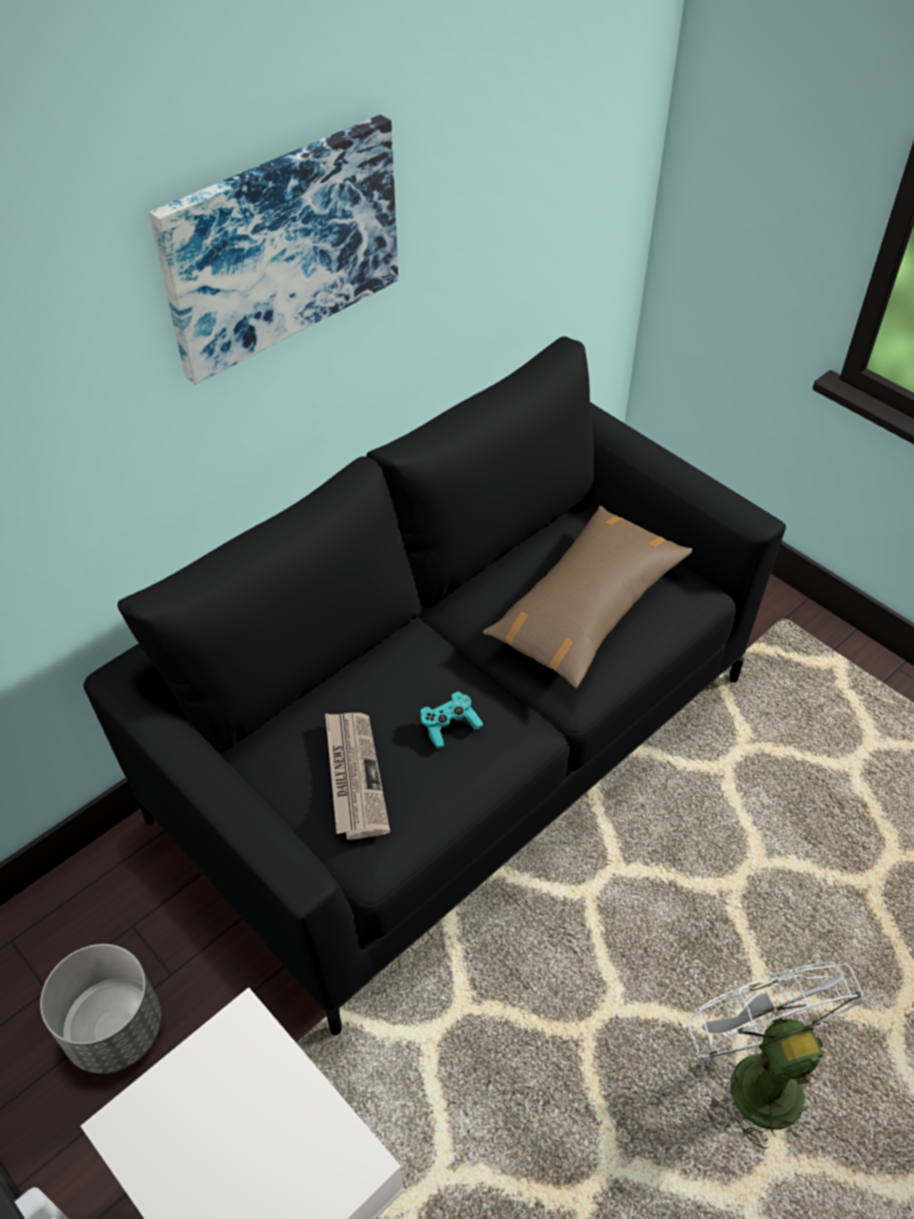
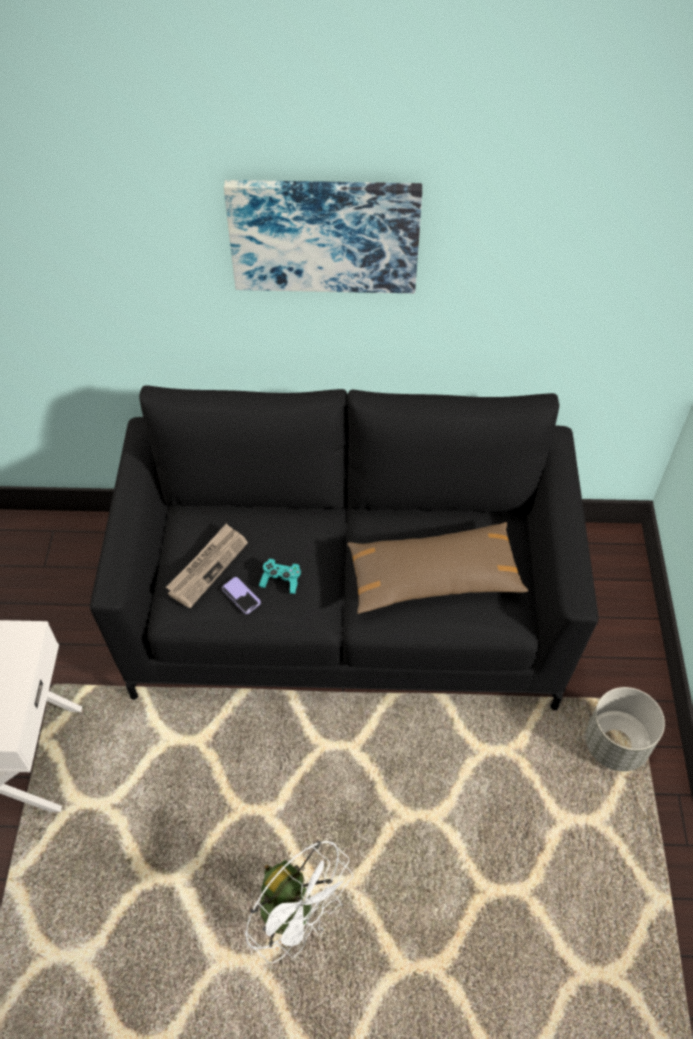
camera: 45 degrees right, 5 degrees up
(114, 1029) = (50, 609): grey planter -> grey planter (615, 744)
(428, 775) = (241, 596): none -> phone
(755, 1074) = (297, 914): white fan -> white fan turned 105 degrees clockwise

